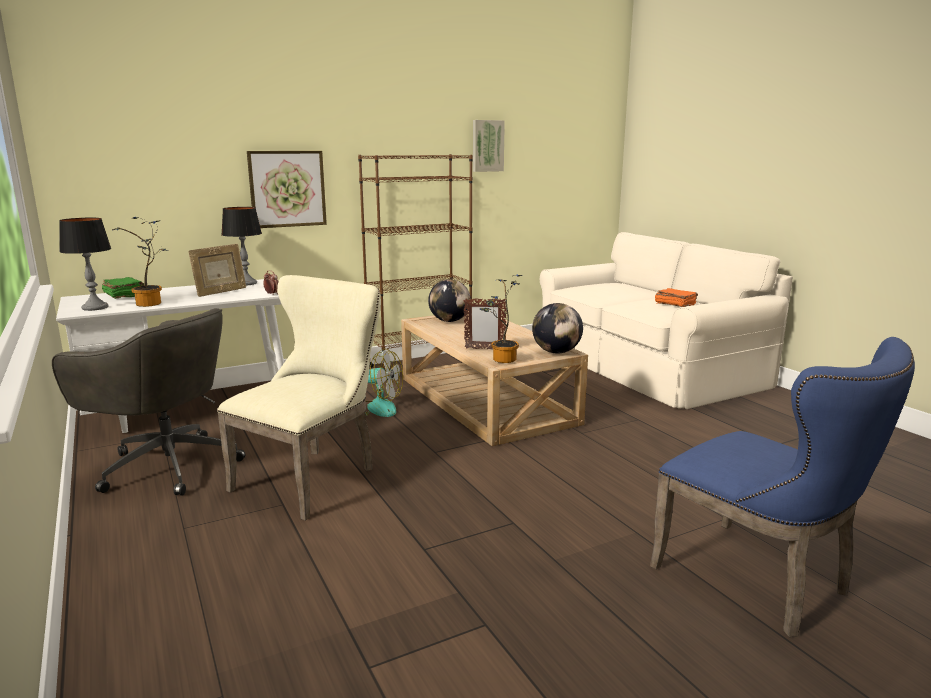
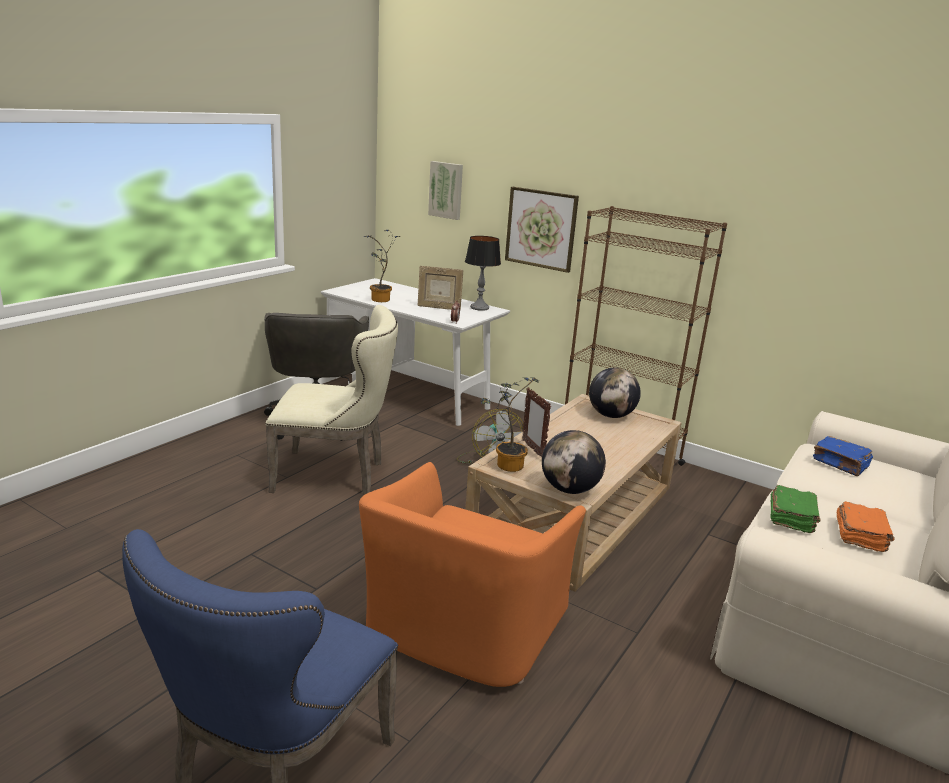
camera: 60 degrees right, 5 degrees up
(95, 308) = (355, 291): table lamp -> none
(124, 296) = (395, 289): green book -> green book (792, 518)
(487, 146) = (792, 220): picture -> picture (446, 190)
(592, 289) = (840, 464): none -> blue book
(606, 472) = (462, 629): none -> orange armchair

